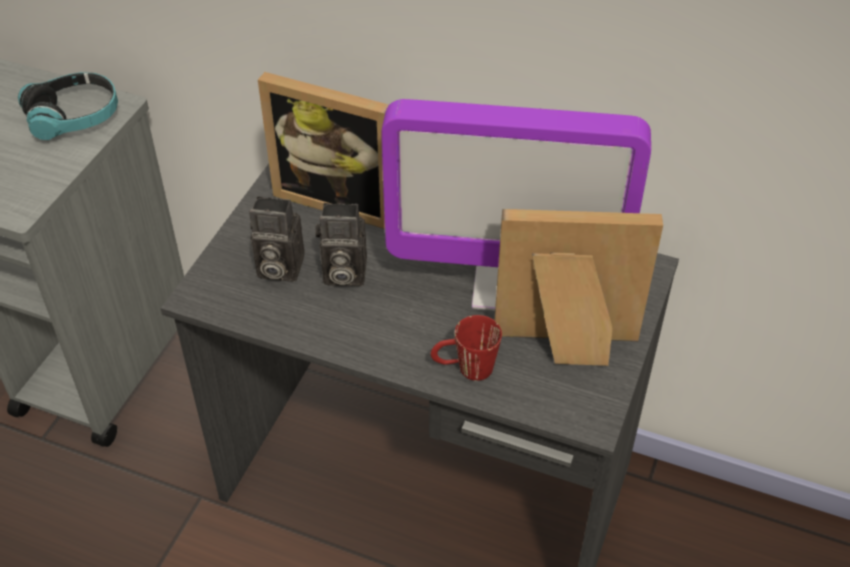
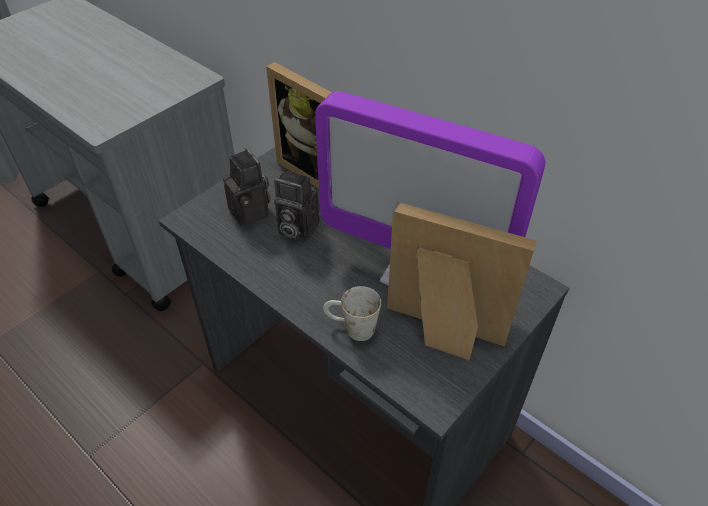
camera: 20 degrees right, 0 degrees up
(74, 117) = (170, 80): headphones -> none
(277, 268) = (252, 213): camera -> camera turned 150 degrees counterclockwise
(464, 369) = (351, 328): red mug -> white mug

